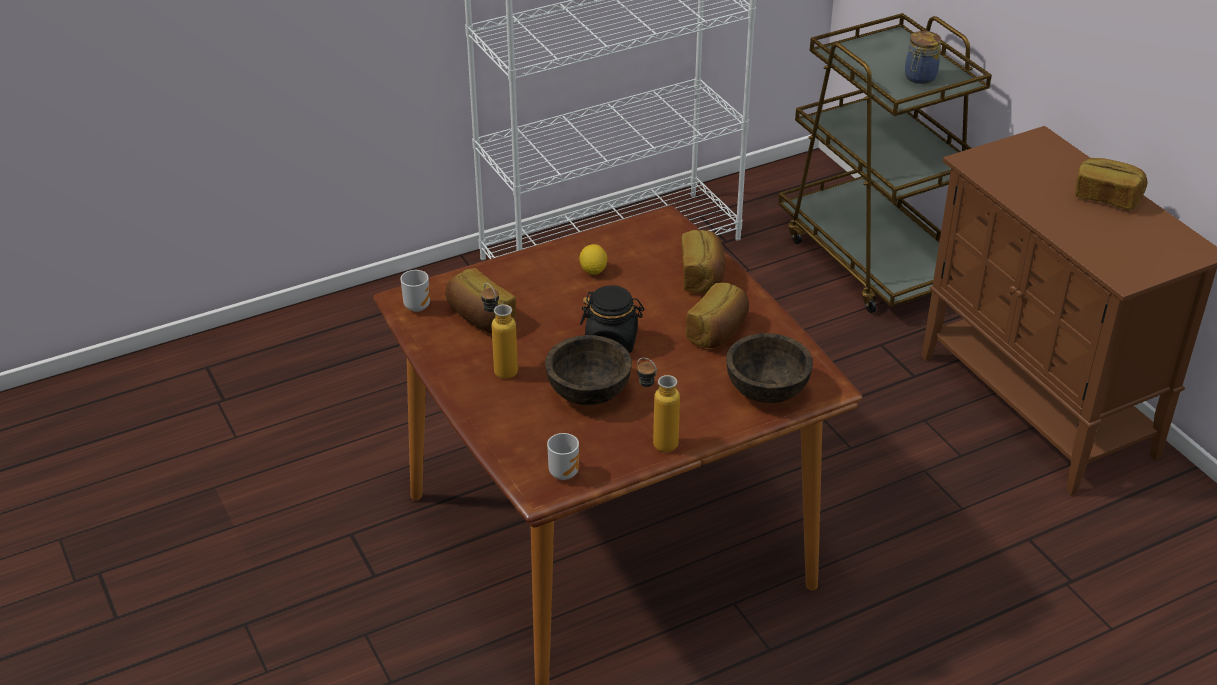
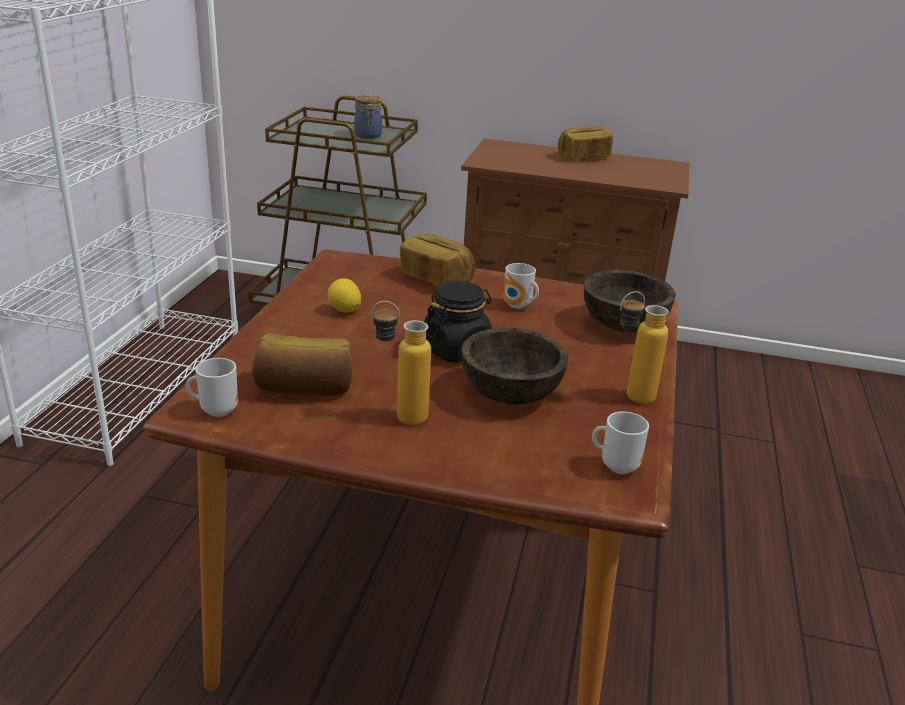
camera: 50 degrees left, 10 degrees down
(718, 331) = (518, 306): bread -> mug

